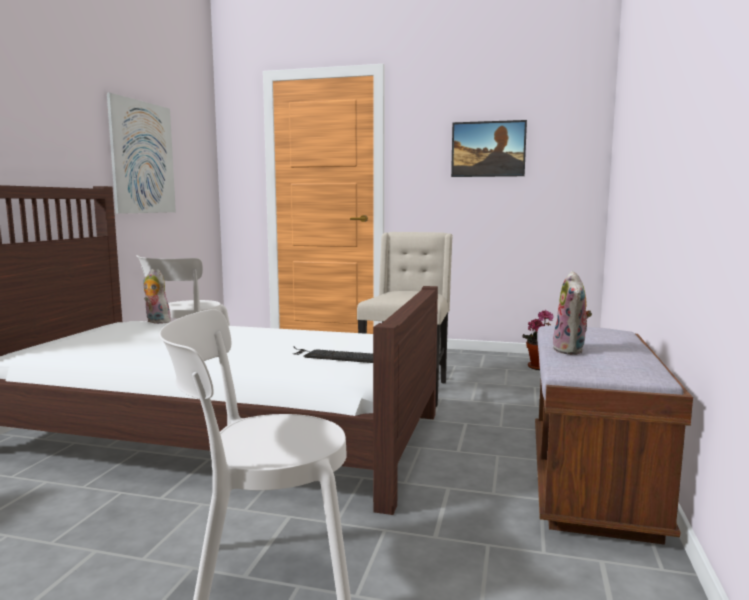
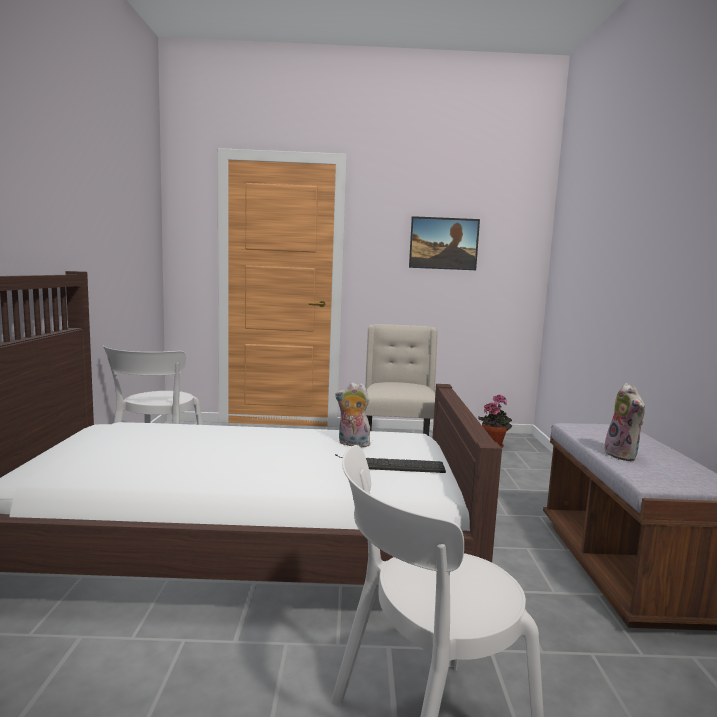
camera: 15 degrees left, 0 degrees up
(142, 157) = (105, 236): picture -> none
(156, 322) = (146, 424): plush toy -> plush toy (352, 444)

